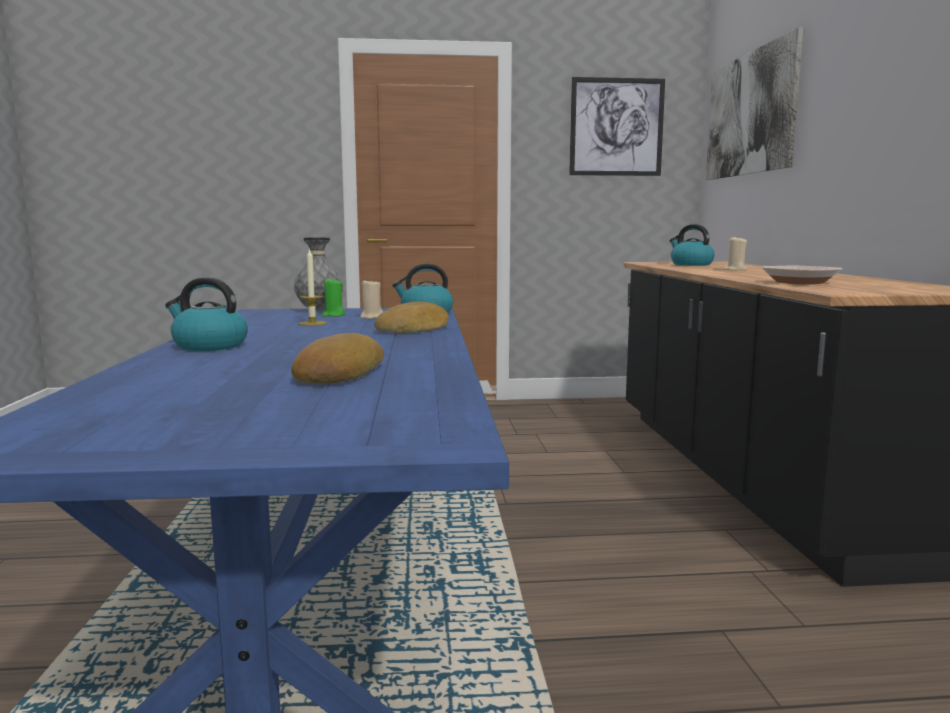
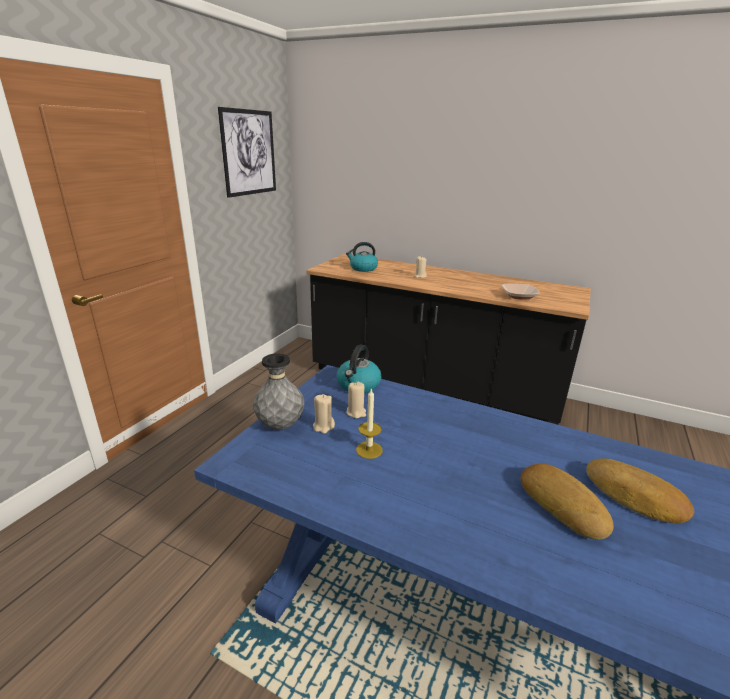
camera: 60 degrees left, 15 degrees up
(209, 346) = (480, 541): kettle -> none
(333, 315) = (323, 426): green candle -> beige candle
(414, 329) = (442, 413): bread -> bread (563, 504)
(750, 114) = (357, 155): picture -> none

